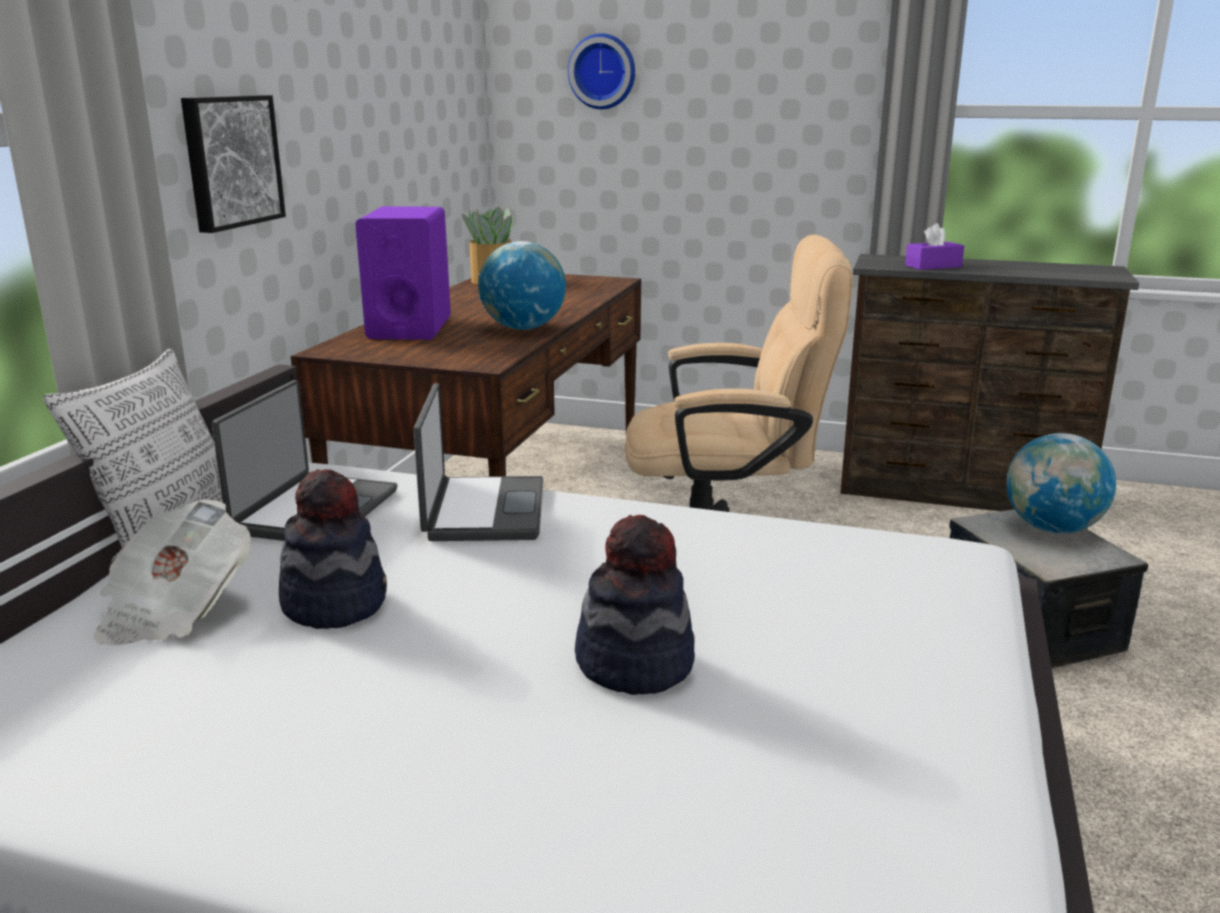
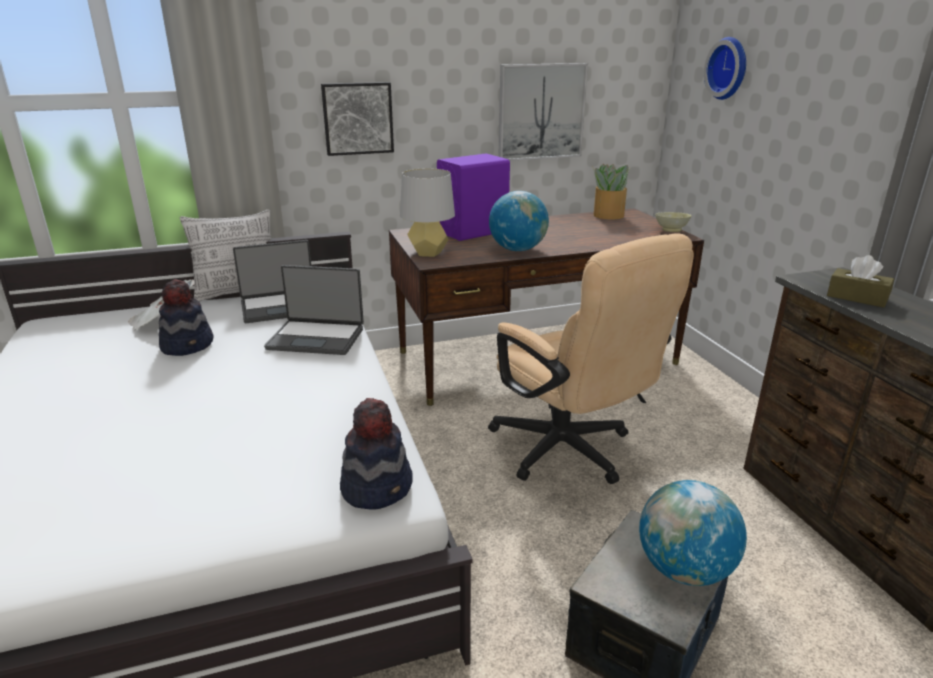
camera: 55 degrees right, 5 degrees up
(404, 141) = (541, 112): none -> picture
(444, 359) = (428, 253): none -> grey table lamp
(482, 511) = (317, 338): laptop -> laptop turned 45 degrees clockwise
(592, 278) = (671, 230): none -> beige bowl
(634, 663) = (162, 427): hat -> hat (377, 486)
(933, 266) = (857, 297): purple tissue box -> brown tissue box

